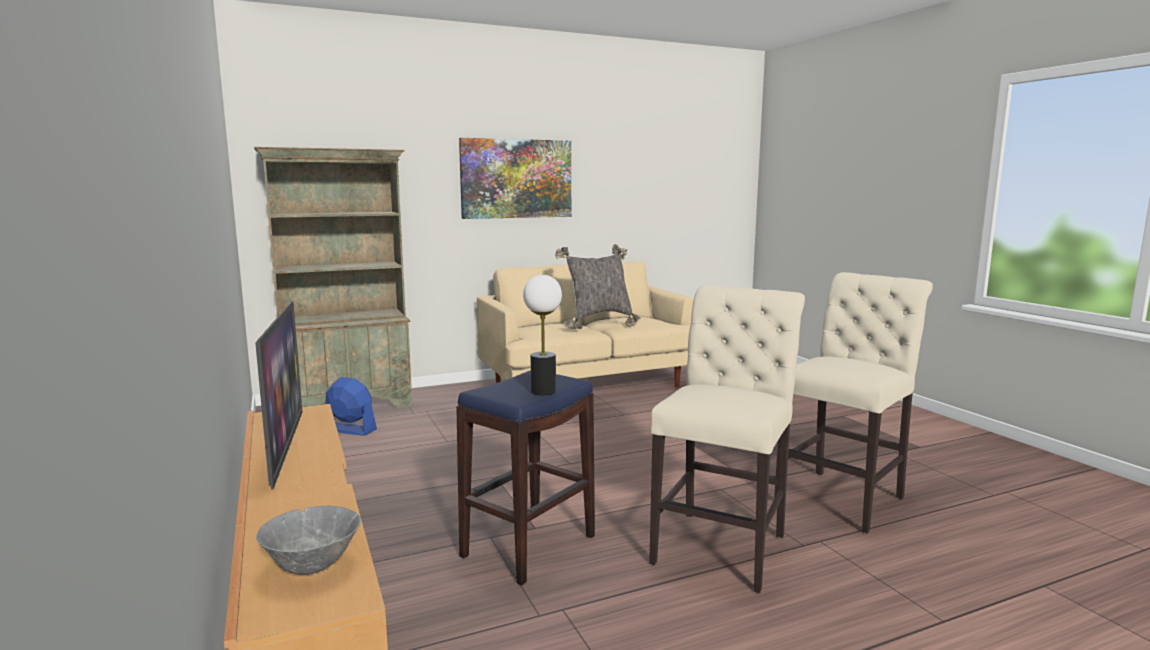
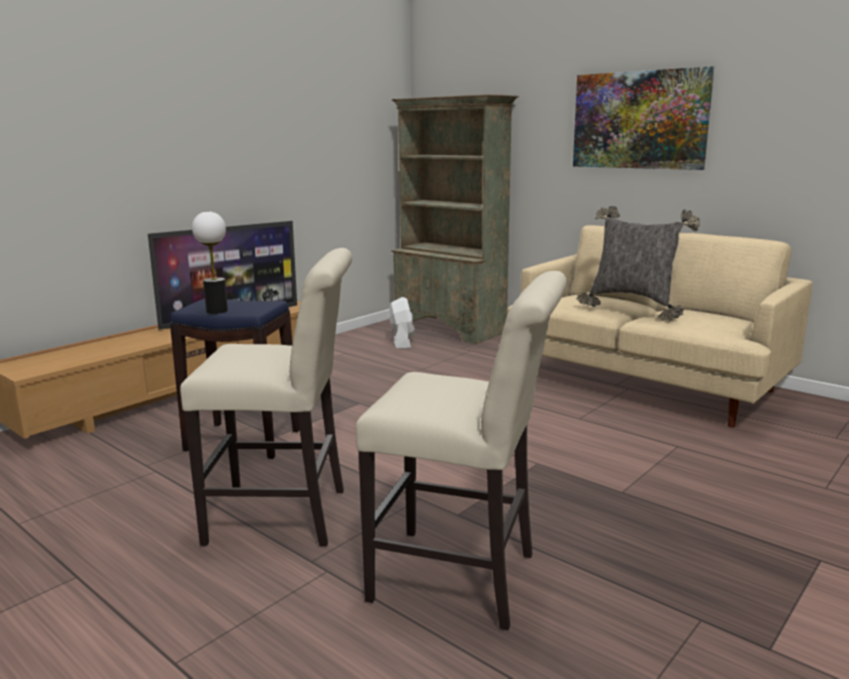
camera: 65 degrees right, 5 degrees up
(312, 568) = (60, 360): grey bowl -> none
(349, 429) = (402, 342): blue fan -> white fan

